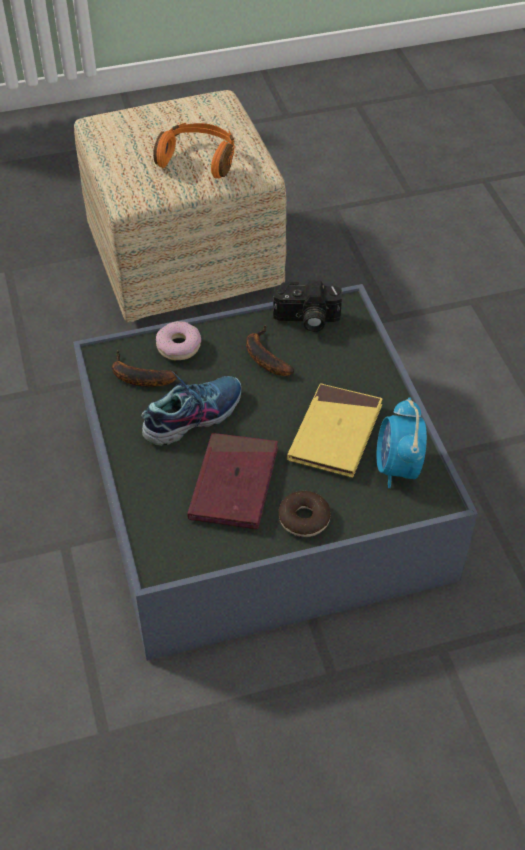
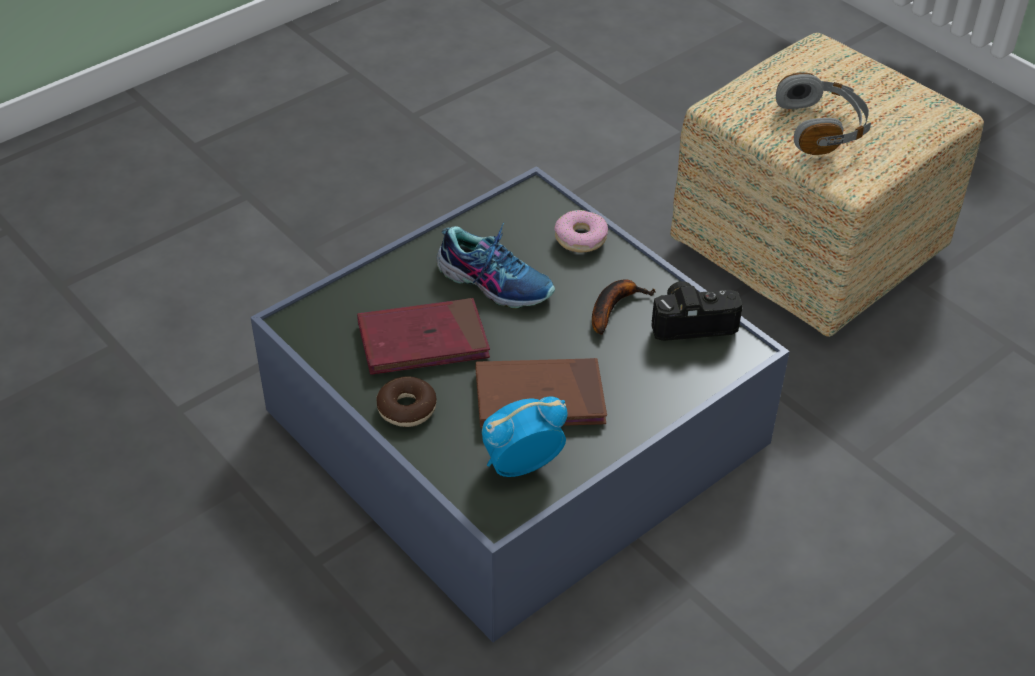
camera: 65 degrees right, 5 degrees down
(137, 377) = (521, 226): banana -> none
(198, 159) = (822, 128): orange headphones -> grey headphones
(306, 319) = (692, 321): camera -> camera turned 105 degrees clockwise
(335, 433) = (539, 398): yellow book -> brown book

